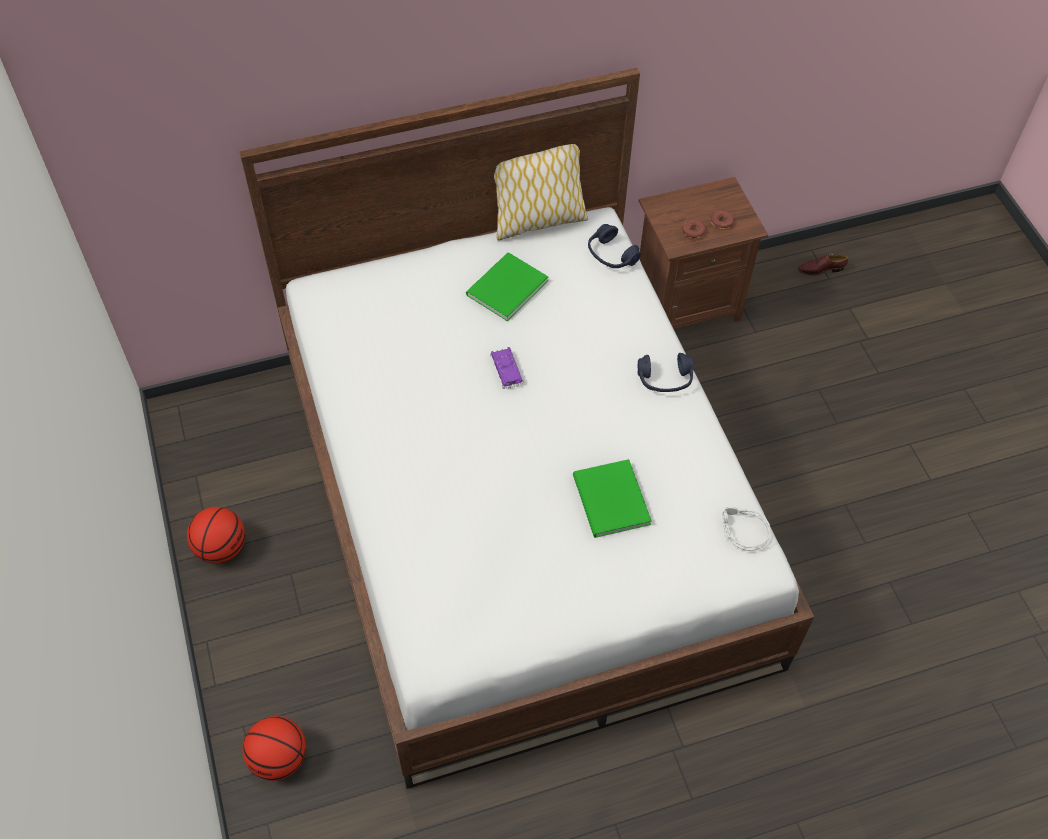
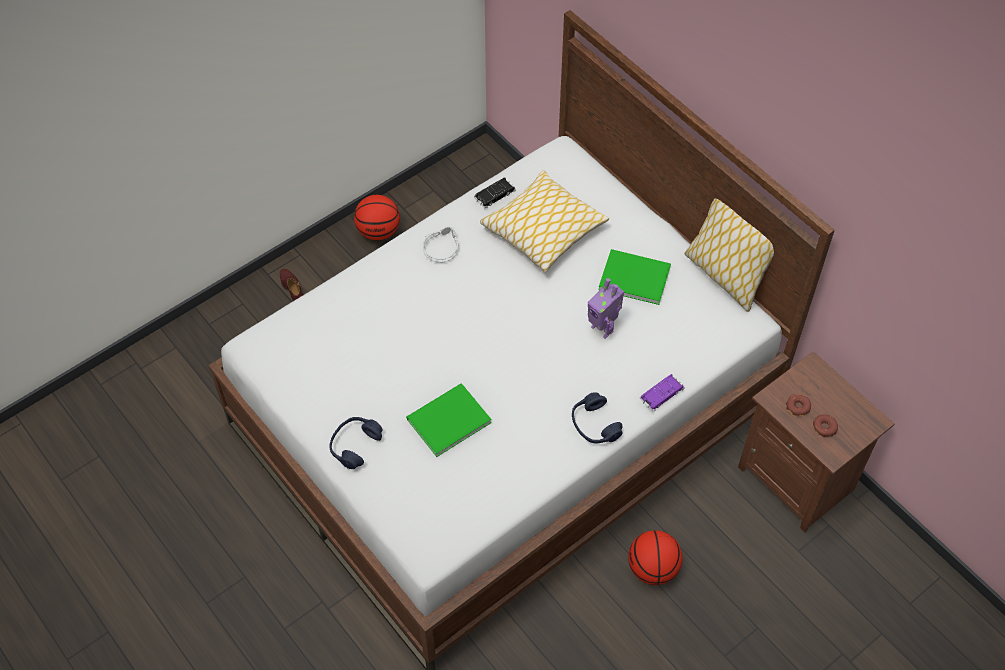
camera: 70 degrees right, 0 degrees up
(279, 758) = (225, 334): basketball -> basketball (653, 568)
(338, 365) = (495, 195): none -> black toy car
(408, 339) = (543, 230): none -> pillow
(506, 370) = (545, 306): purple toy car -> purple toy car (661, 394)
(555, 333) = (603, 328): none -> toy robot
(611, 255) = (716, 342): blue headphones -> blue headphones (355, 445)
(742, 531) = (459, 528): grey headphones -> grey headphones (441, 246)
(820, 269) = (918, 592): brown shoe -> brown shoe (292, 288)

